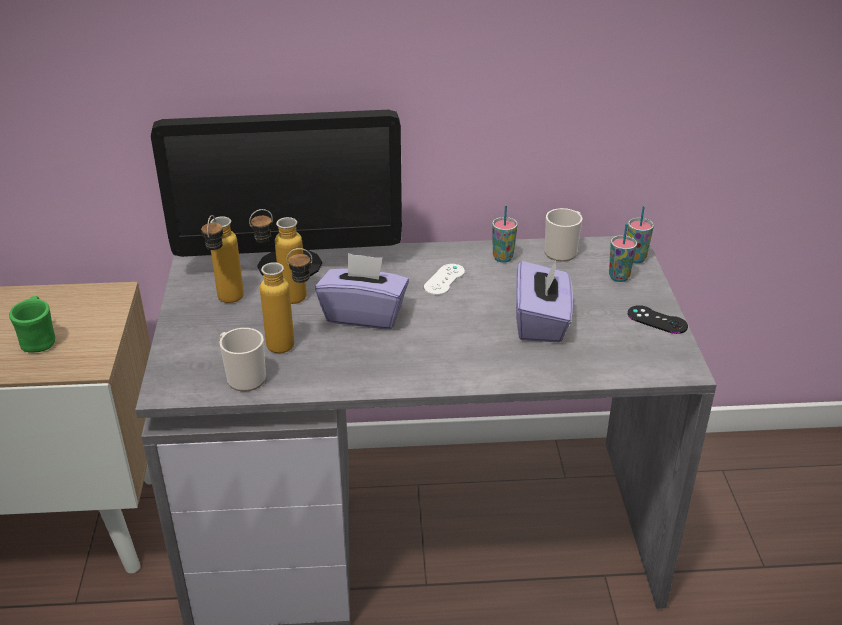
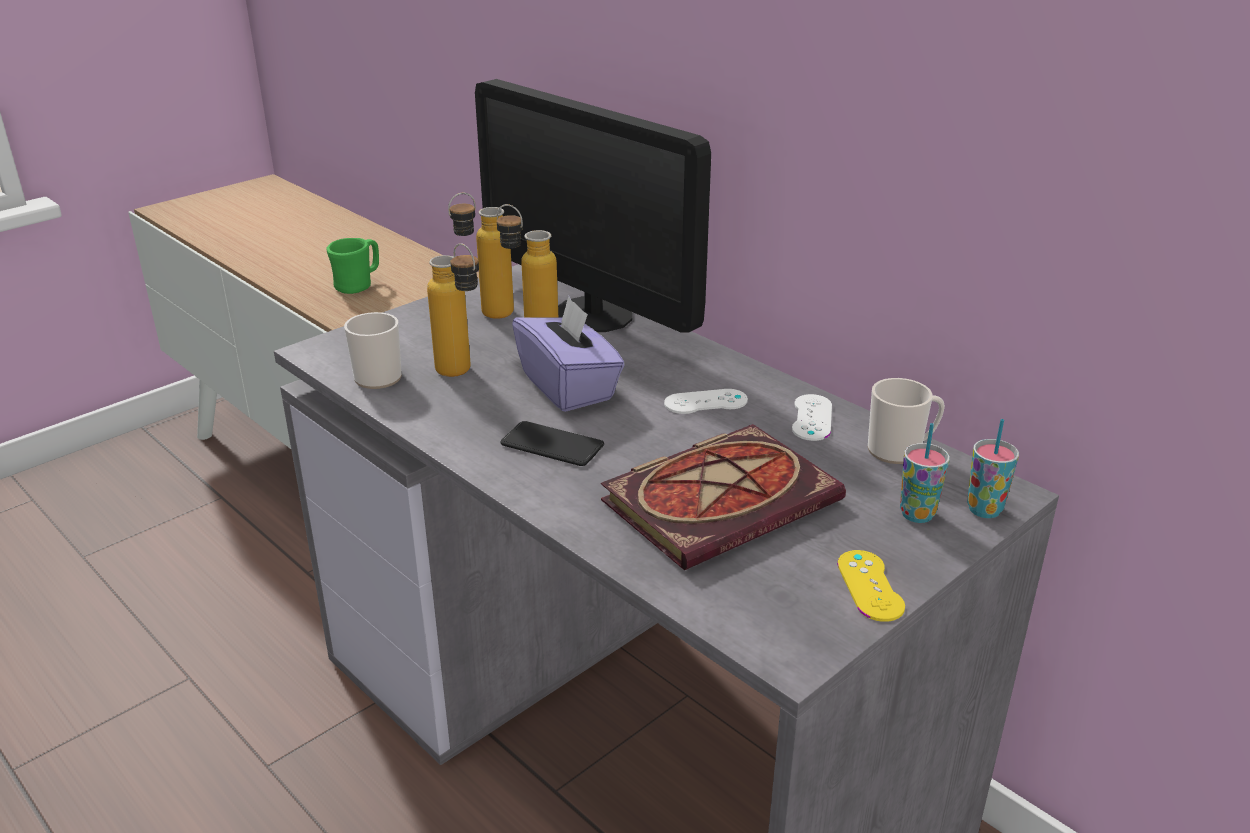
camera: 50 degrees right, 5 degrees down
(421, 350) = (552, 445): none -> phone
(502, 258) = (812, 418): cup -> white game controller
(541, 322) = (723, 498): purple tissue box -> book
(657, 320) = (870, 585): black game controller -> yellow game controller

